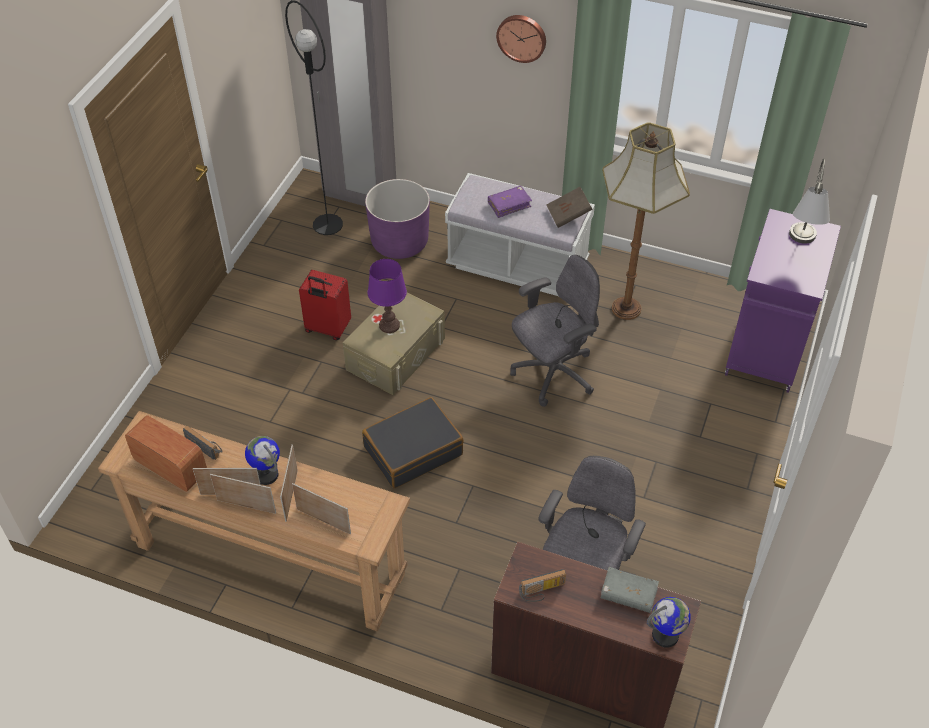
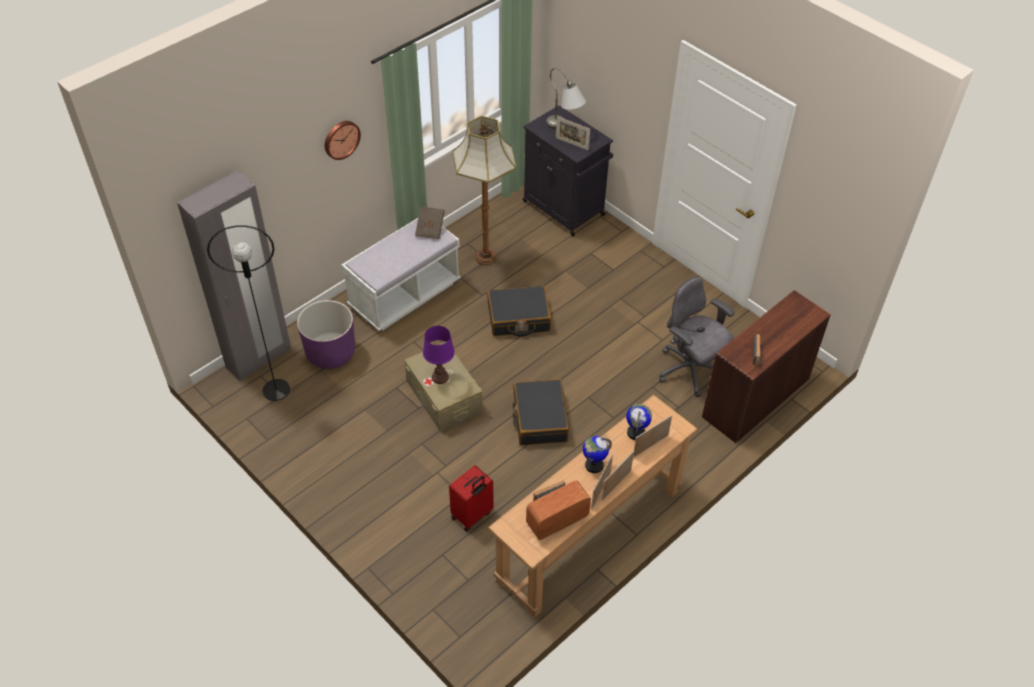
camera: 65 degrees left, 0 degrees up
(291, 495) = (619, 456): picture frame -> picture frame (572, 144)
(327, 329) = (391, 428): red suitcase -> red suitcase (472, 515)
(509, 205) = (397, 254): purple book -> none
(552, 374) = (518, 318): grey office chair -> black suitcase
(628, 594) = (776, 318): grey book -> none
(665, 635) = (810, 314): globe -> globe (636, 432)
(766, 350) = (564, 209): purple cabinet -> black cabinet

